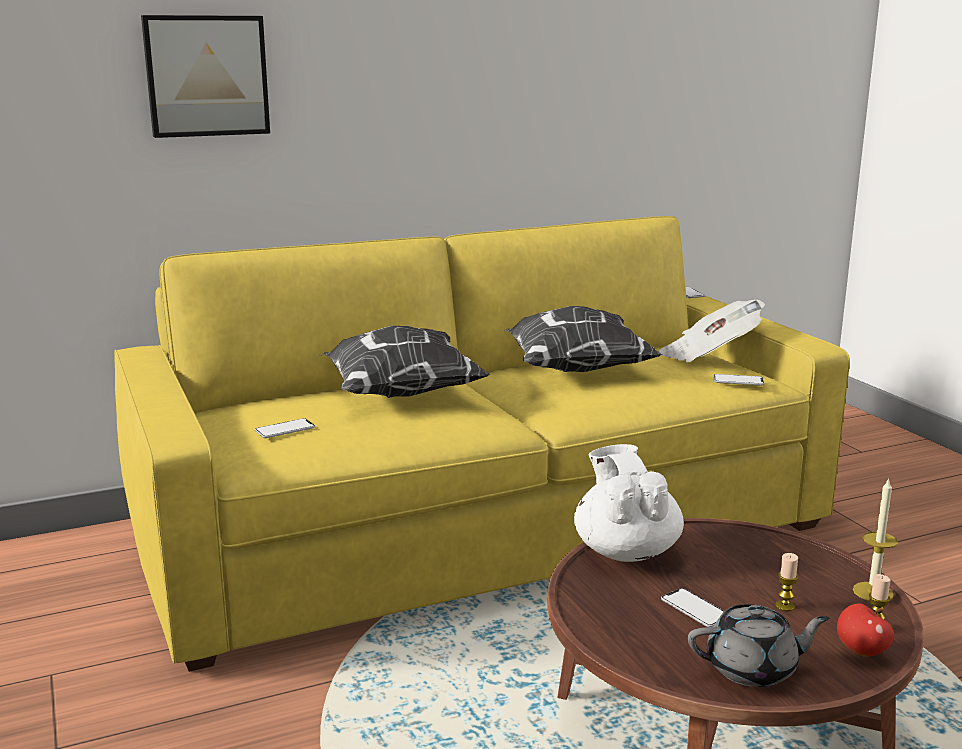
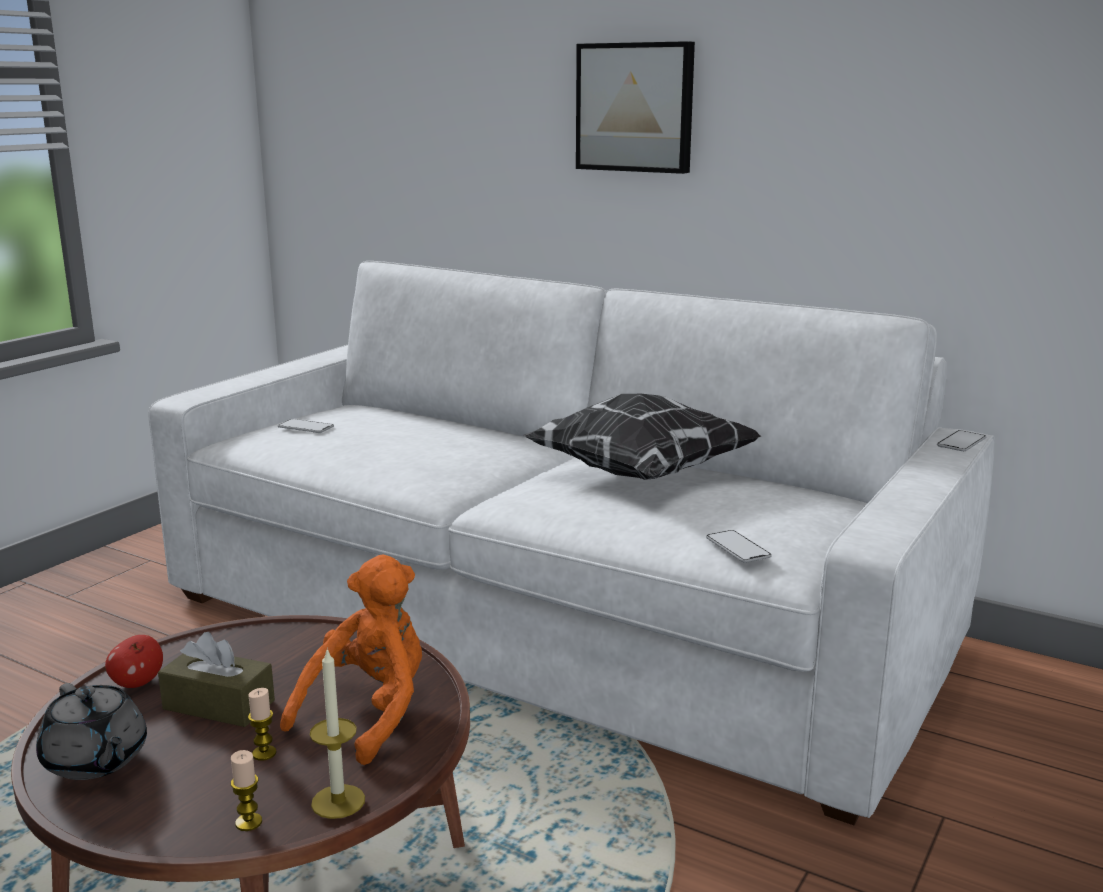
camera: 55 degrees right, 0 degrees up
(206, 76) = (453, 97): picture -> picture (636, 107)
(396, 394) = (455, 436): pillow -> none
(480, 526) = (552, 621): yellow sofa -> white sofa
(625, 551) = (318, 639): white teapot -> none
(695, 609) = (219, 705): phone -> brown tissue box
(709, 356) = (807, 516): newspaper -> none
(756, 560) = (369, 713): none -> orange plush toy
(861, 651) = (174, 819): apple -> apple (137, 683)

